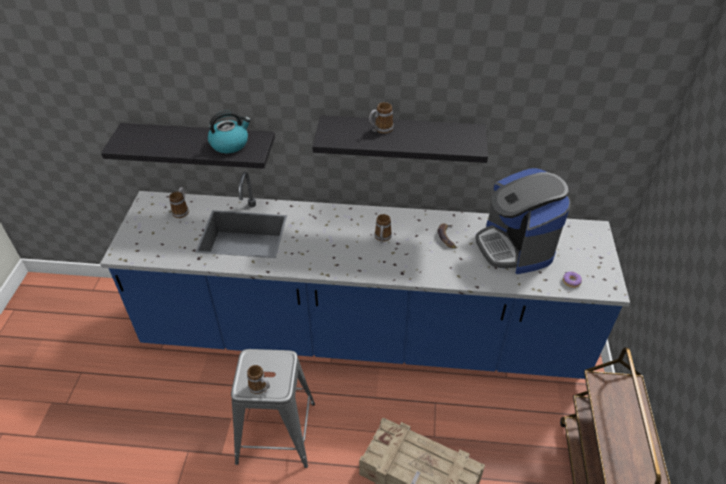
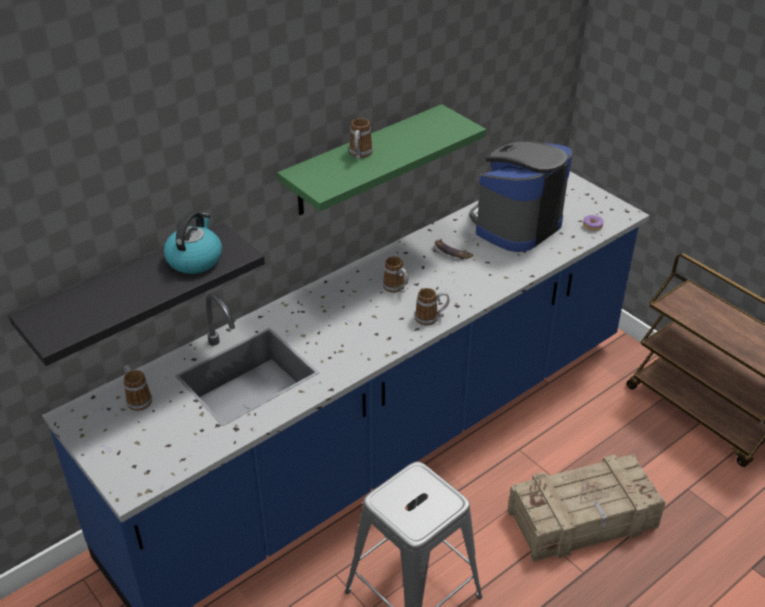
camera: 45 degrees left, 5 degrees down
(261, 388) = (432, 515): mug -> mug (431, 318)
(401, 138) = (363, 161): black shelf -> green shelf
(515, 246) = (516, 225): coffee machine -> coffee machine turned 105 degrees clockwise

